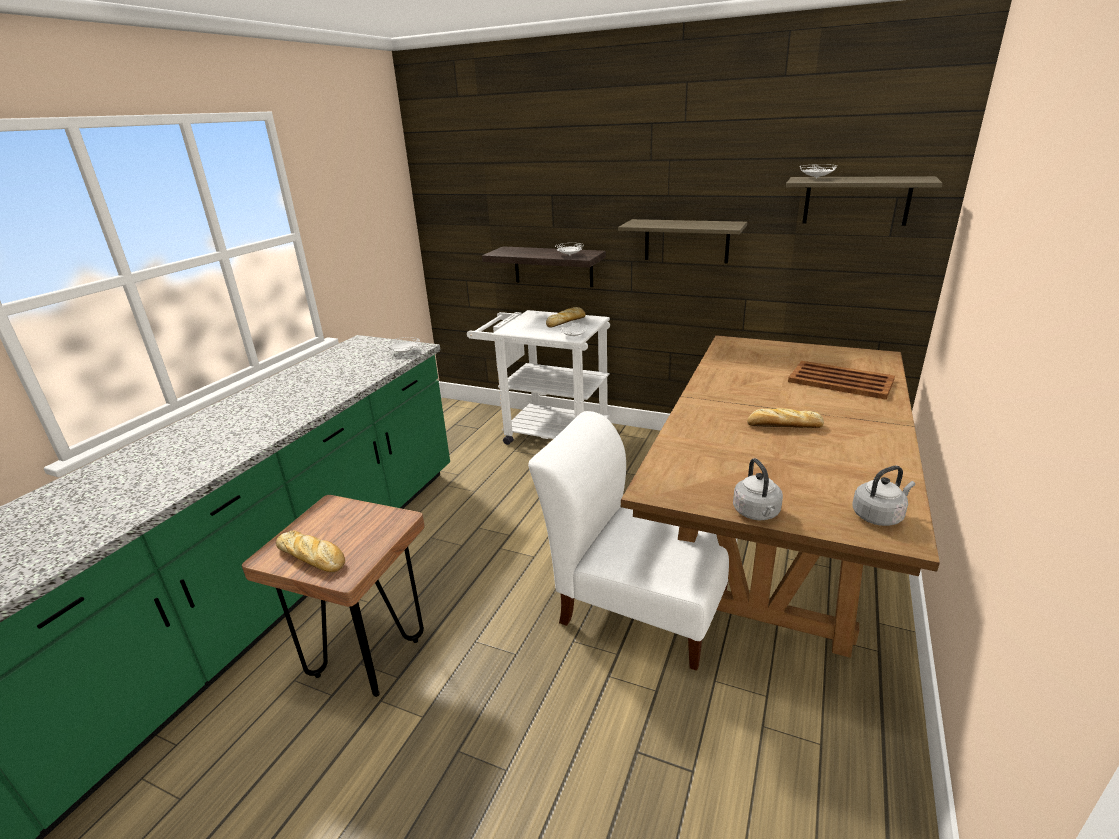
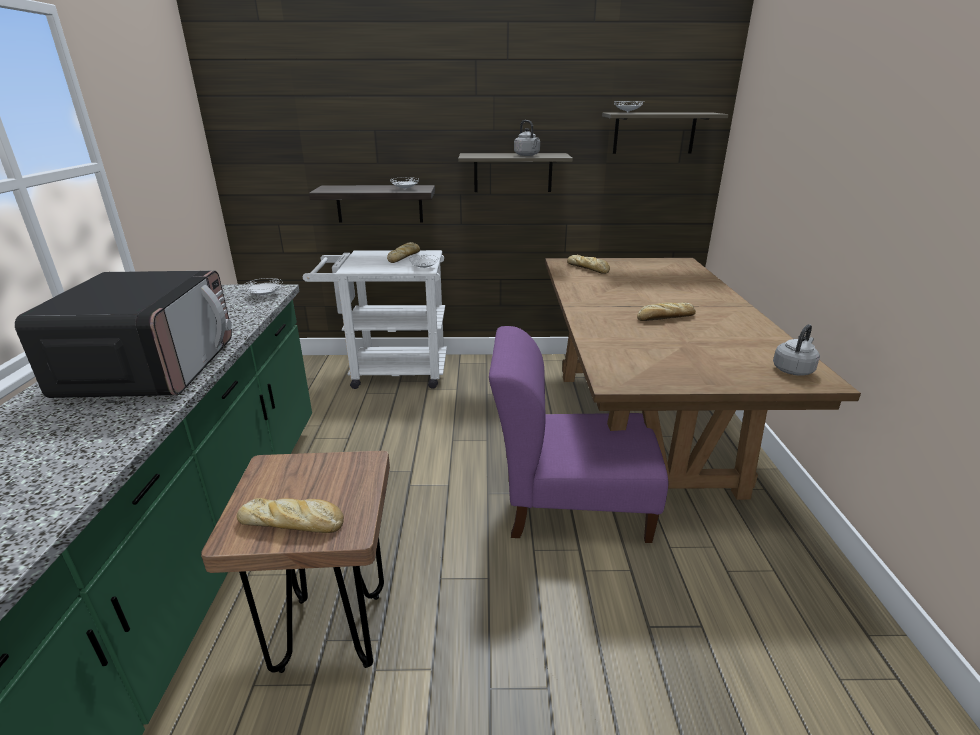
camera: 25 degrees left, 0 degrees up
(276, 410) = (152, 369): none -> microwave
(636, 606) = (569, 504): white chair -> purple chair
(752, 353) = (588, 268): none -> bread
(757, 513) = (711, 384): grey kettle -> grey kettle (527, 155)
(839, 380) = (672, 281): brown tray -> none

